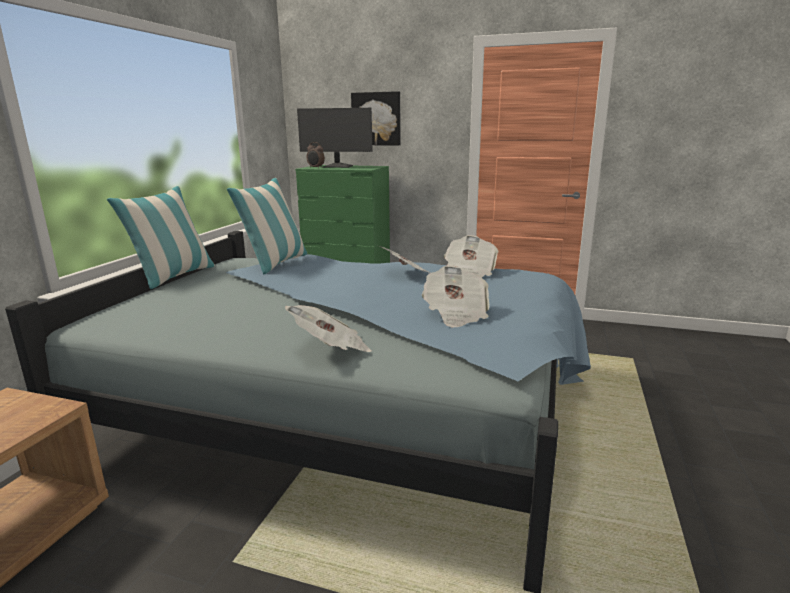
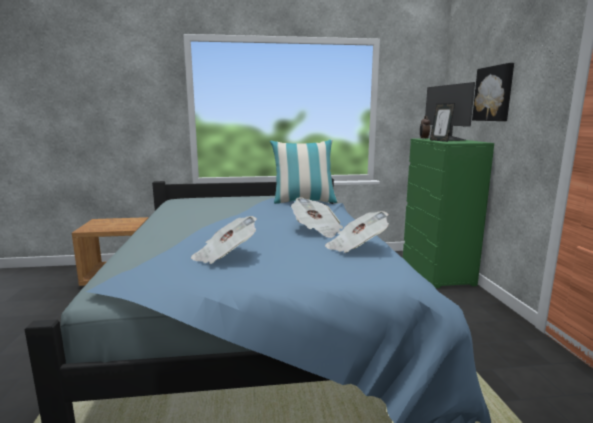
camera: 65 degrees right, 5 degrees down
(174, 277) = (260, 194): pillow -> none
(331, 348) = (151, 239): newspaper -> none
(344, 168) = (440, 140): none -> picture frame

